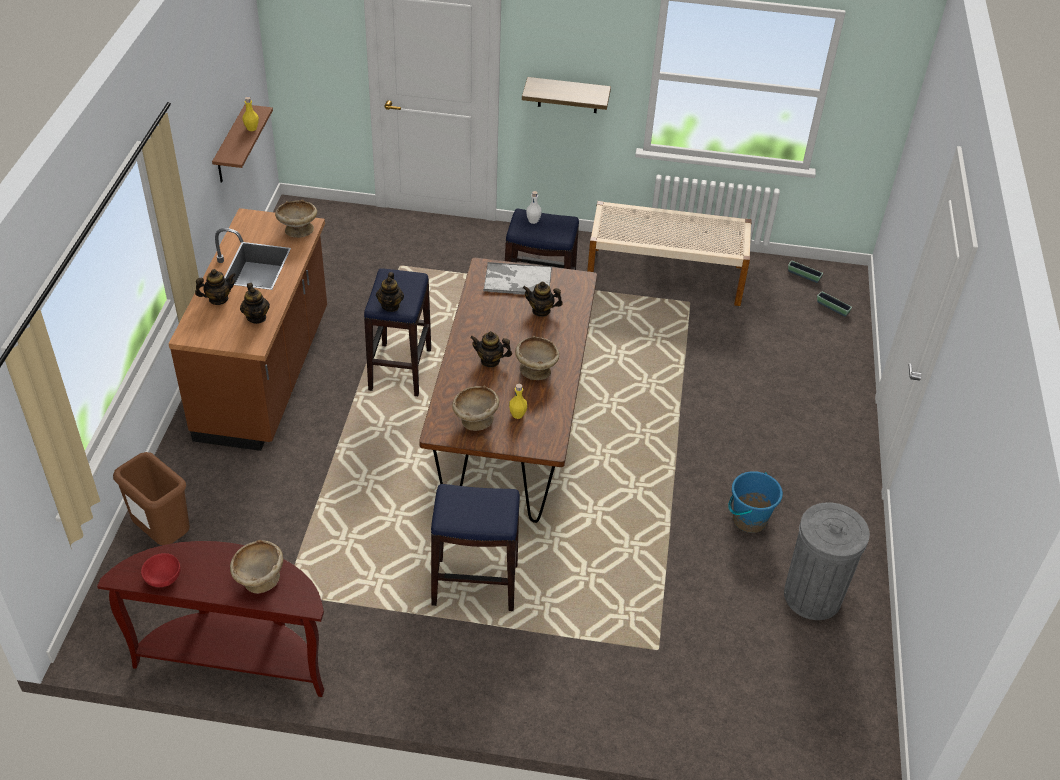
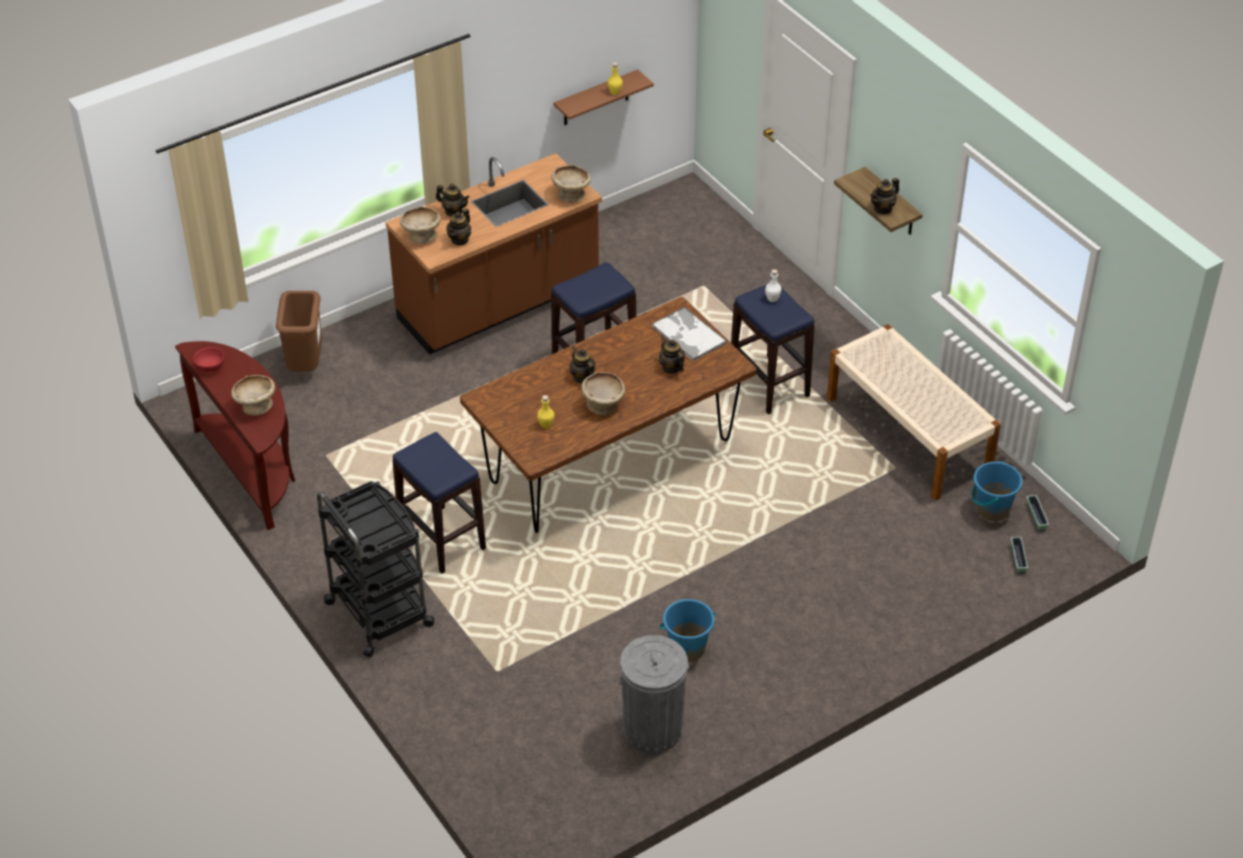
camera: 50 degrees right, 0 degrees up
(390, 305) = (574, 293): teapot -> teapot (883, 208)
(475, 421) = (512, 409): beige bowl -> beige bowl (421, 236)
(511, 683) = (380, 613): none -> black cart
(776, 288) = (992, 509): none -> blue bucket

